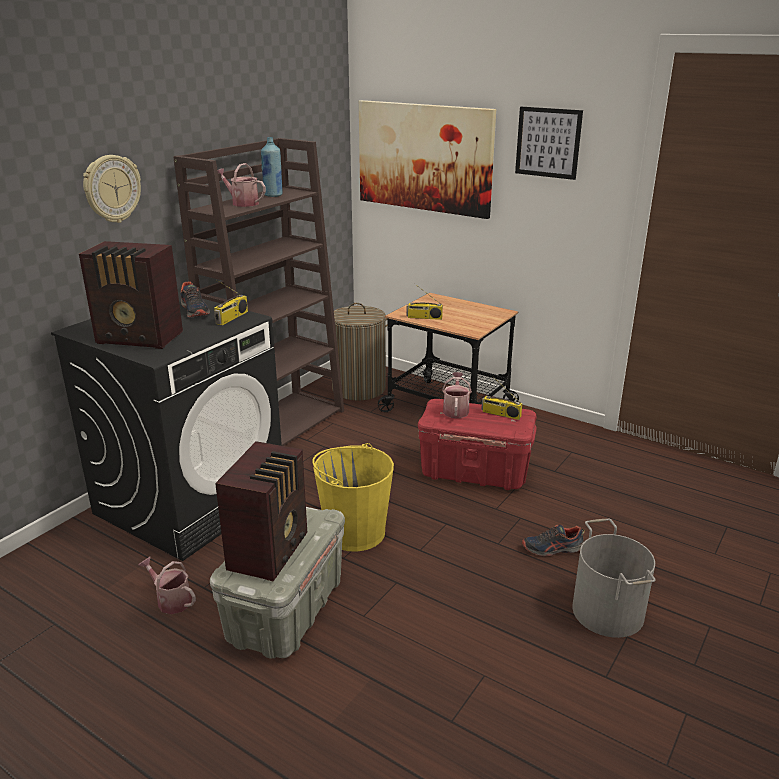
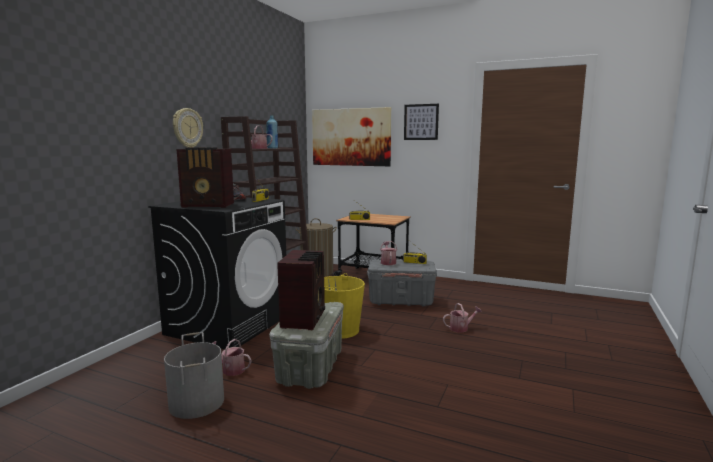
camera: 10 degrees left, 15 degrees down
(475, 472) = (401, 301): red storage box -> grey storage box
(552, 549) = (461, 328): shoe -> watering can
(609, 611) = (506, 351): grey bucket -> grey bucket (197, 402)

